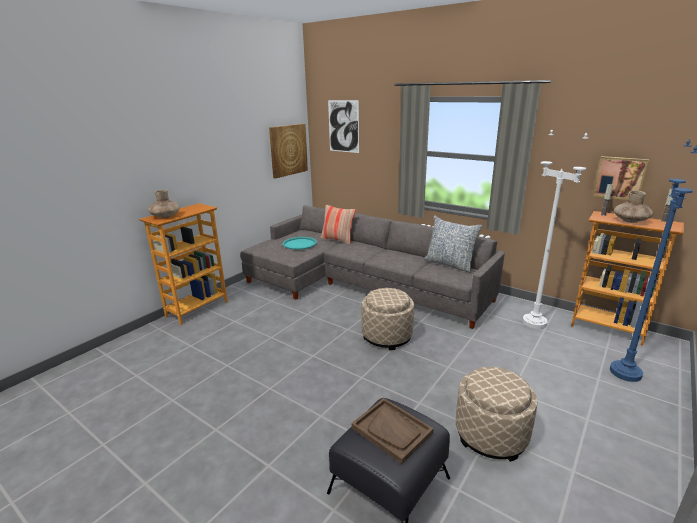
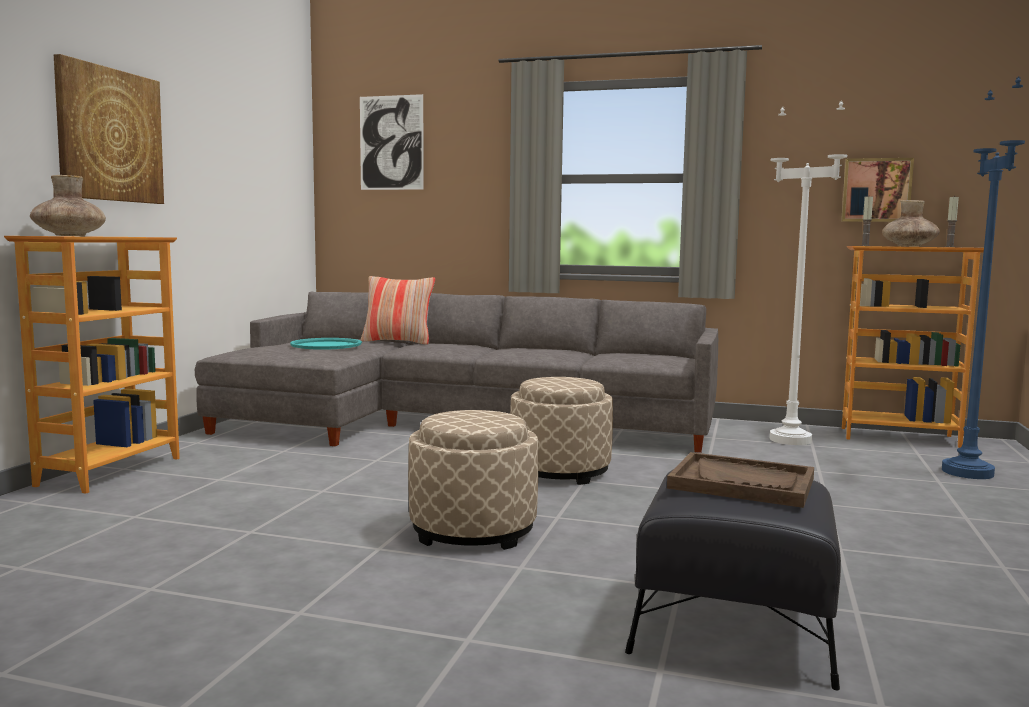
camera: 20 degrees left, 15 degrees down
(288, 150) = (282, 181): picture -> picture (110, 135)
(450, 264) = (633, 353): pillow -> none
(491, 434) = (844, 549): beige ottoman -> beige ottoman (473, 530)

